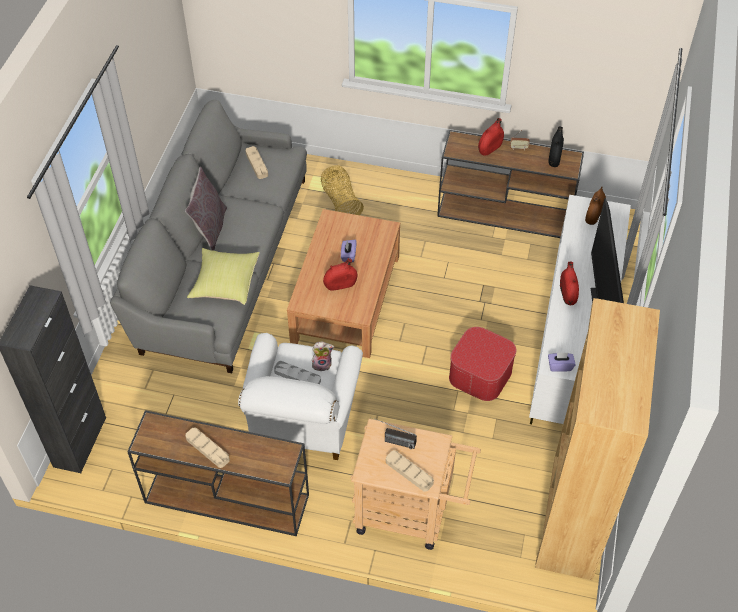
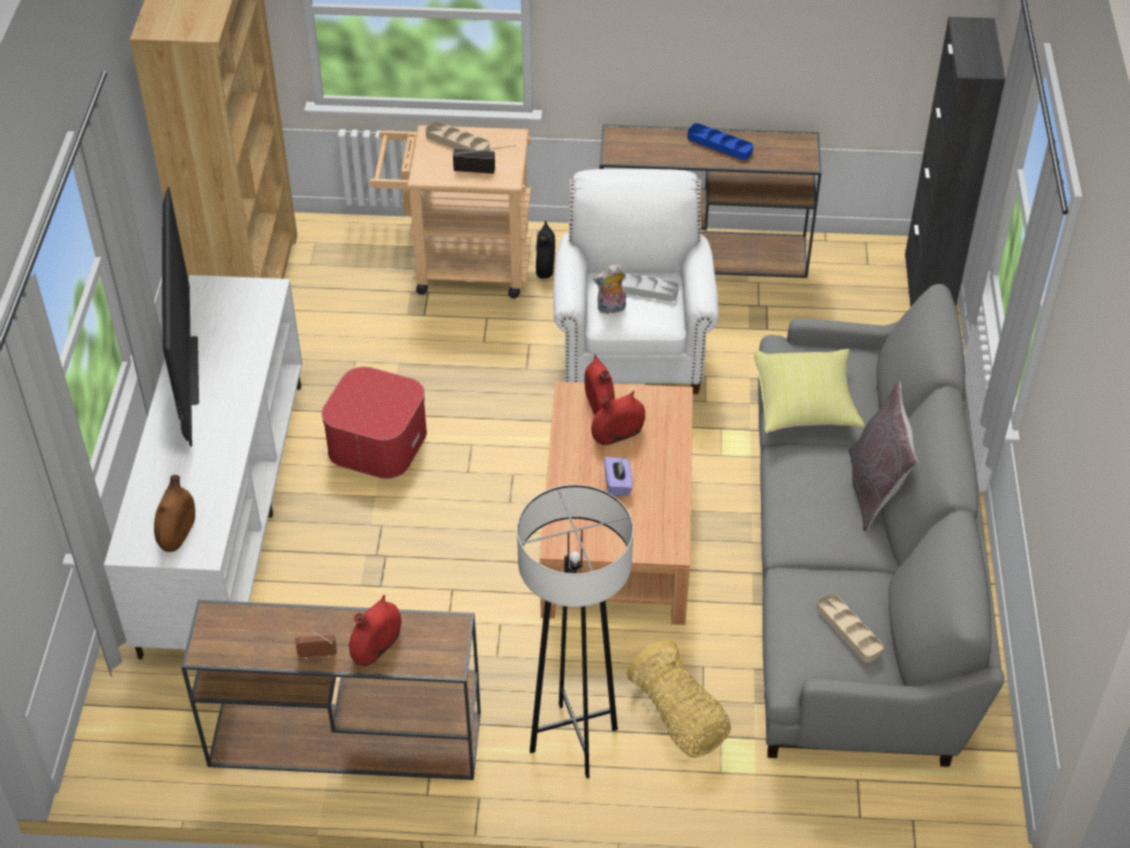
camera: 170 degrees right, 5 degrees down
(207, 449) = (719, 145): beige tray -> blue tray
(394, 199) = (574, 740): none -> grey floor lamp
(554, 158) = (244, 641): black vase -> black vase (545, 266)
(560, 366) = (257, 291): purple tissue box -> none
(567, 294) = (238, 391): red vase -> red vase (599, 403)

